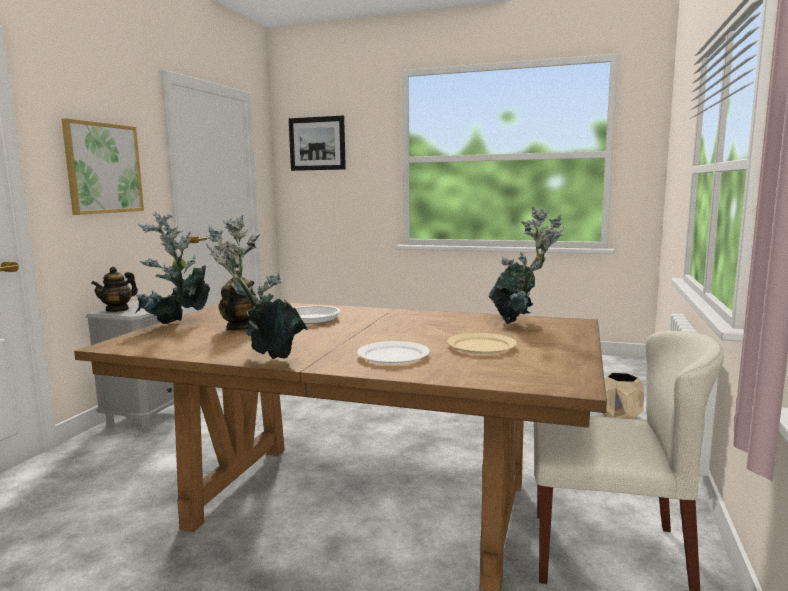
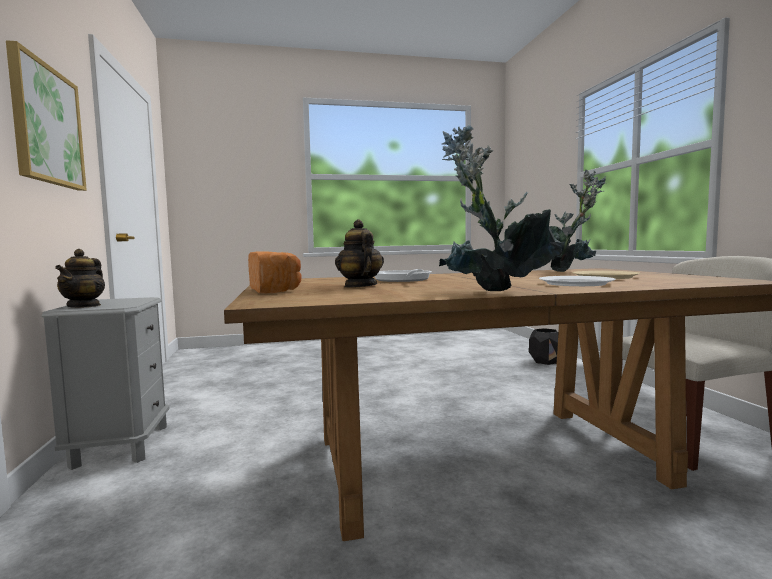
camera: 30 degrees left, 5 degrees down
(177, 324) = (275, 290): potted plant -> bread
(317, 143) = (216, 157): picture -> none
(620, 416) = (546, 361): beige planter -> black planter

